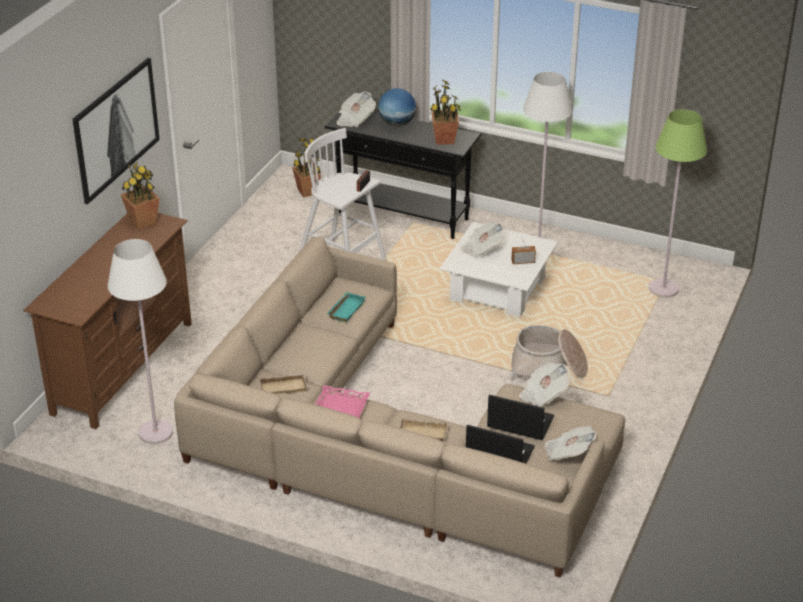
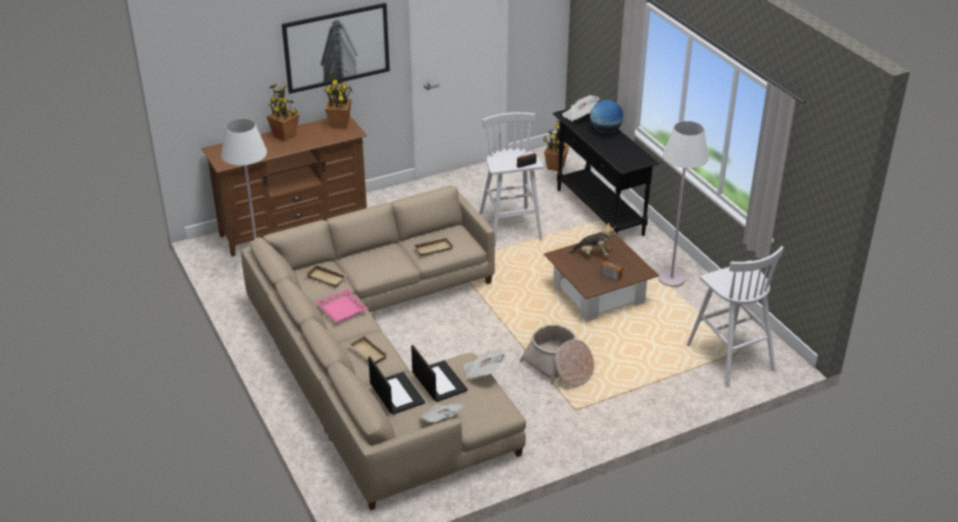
camera: 40 degrees right, 0 degrees up
(345, 309) = (433, 248): turquoise tray -> beige tray
(444, 139) = (624, 155): potted plant -> potted plant (285, 135)
(481, 249) = (593, 254): newspaper -> plush toy
(497, 289) = (598, 294): white coffee table -> brown coffee table
(663, 289) = (729, 356): green floor lamp -> white stool

